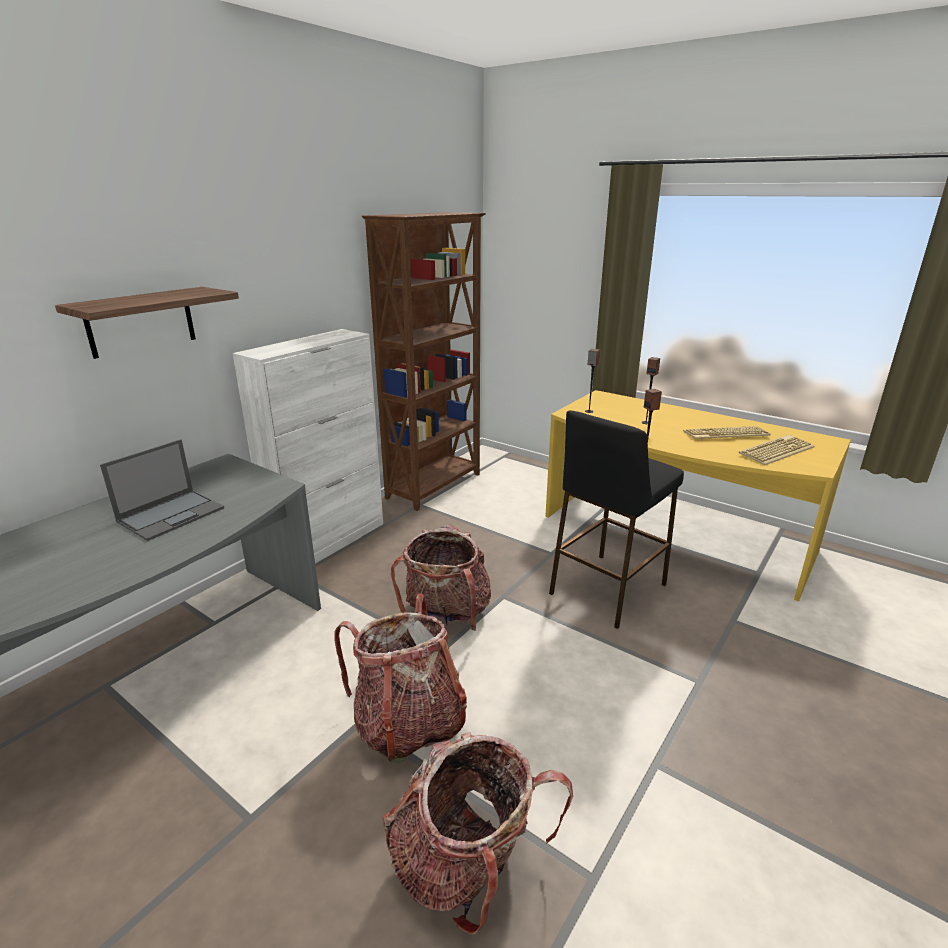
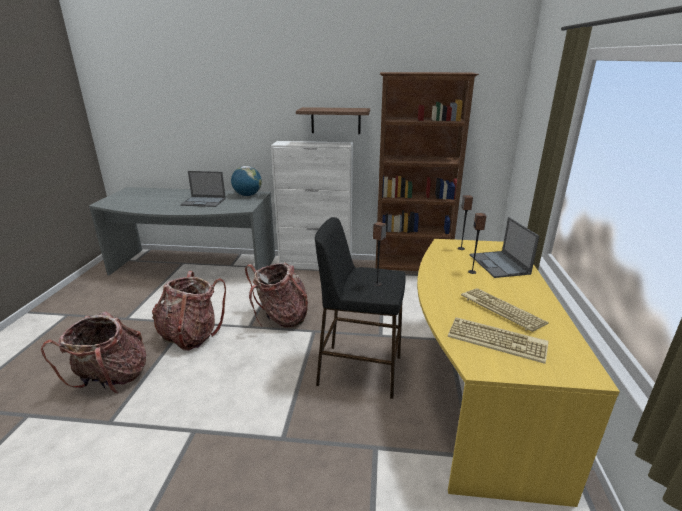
camera: 60 degrees right, 0 degrees up
(141, 322) = (237, 116): shelf -> shelf (335, 120)
(212, 472) = (247, 195): none -> globe
(638, 409) = (499, 264): none -> laptop

